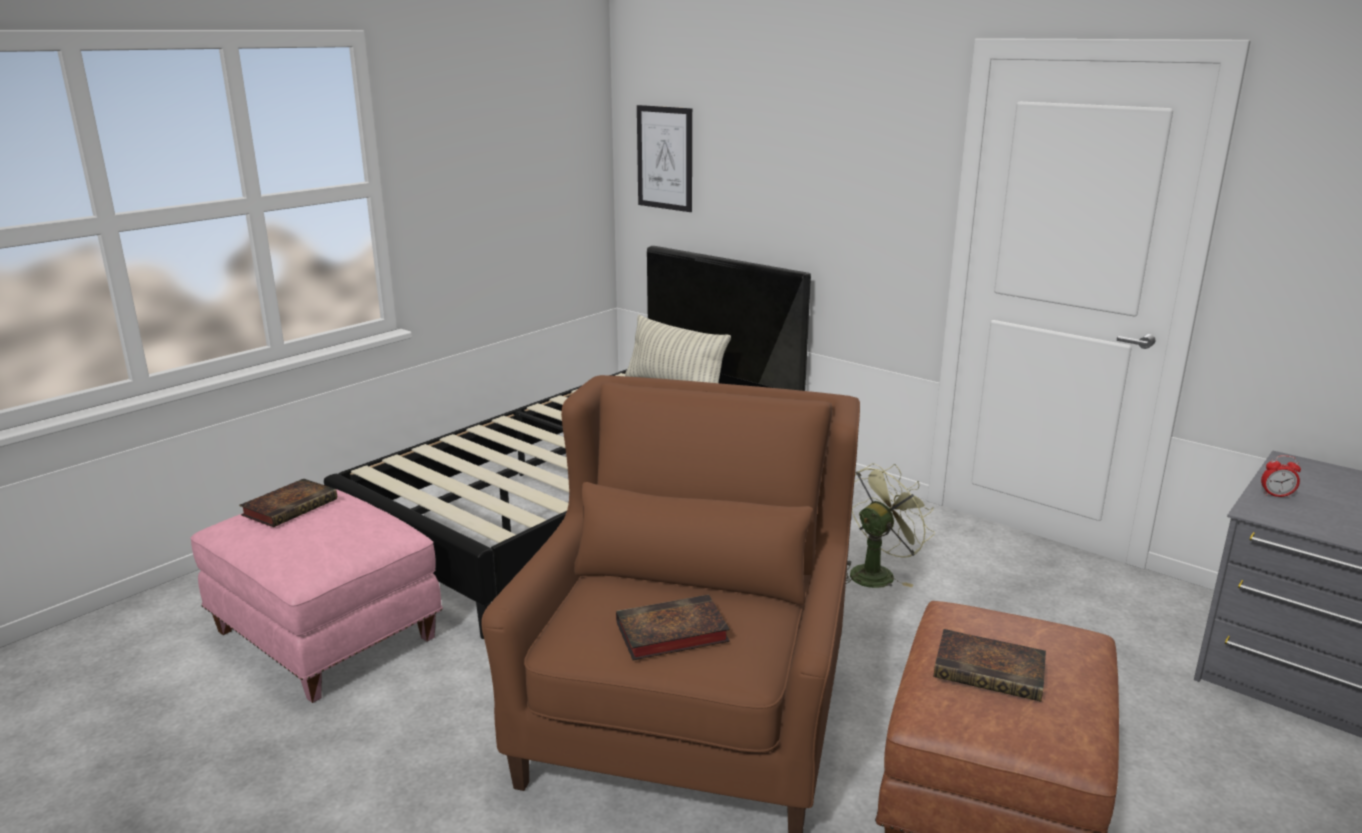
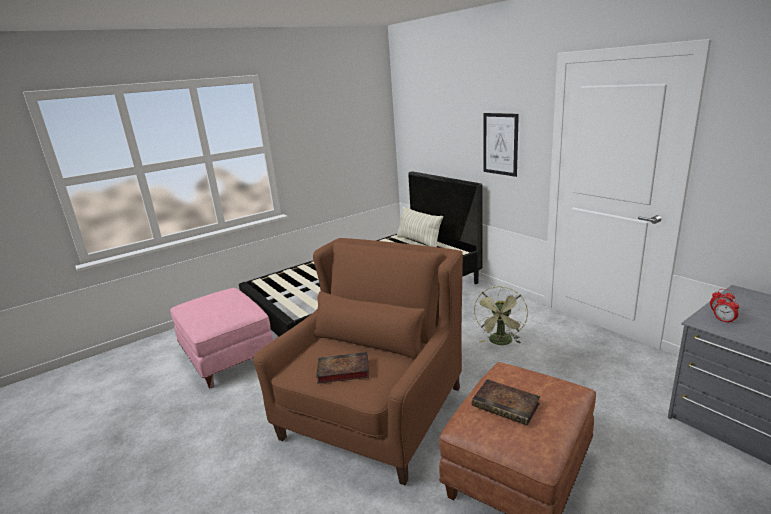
camera: 15 degrees right, 0 degrees up
(291, 507) = (212, 297): book -> none
(665, 158) = (416, 127): picture -> picture (500, 144)
(877, 573) = (501, 342): green fan -> green fan turned 135 degrees clockwise
(1288, 508) = (724, 320): none -> alarm clock

